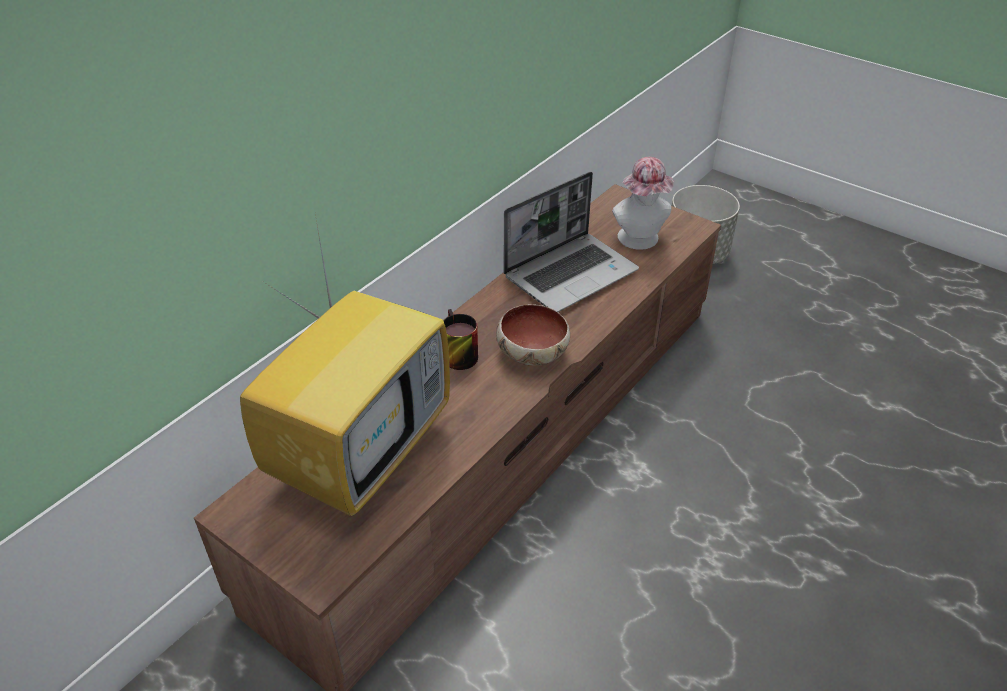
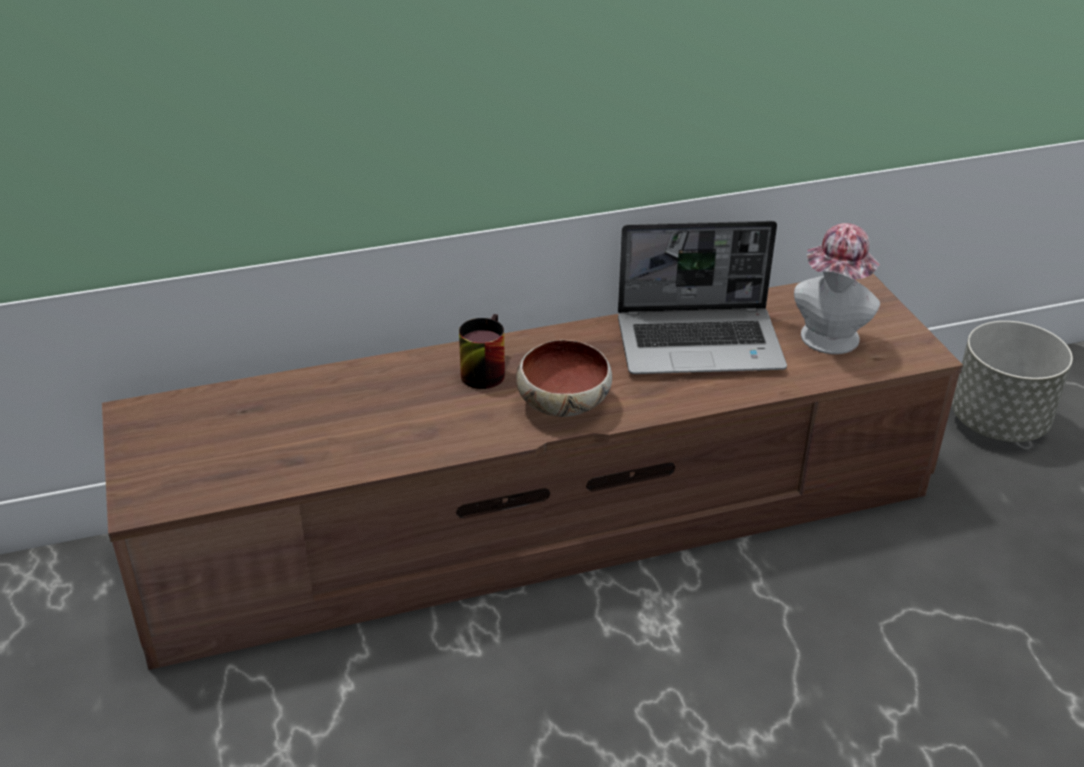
camera: 35 degrees right, 5 degrees down
(361, 450) = (294, 415): television -> none

